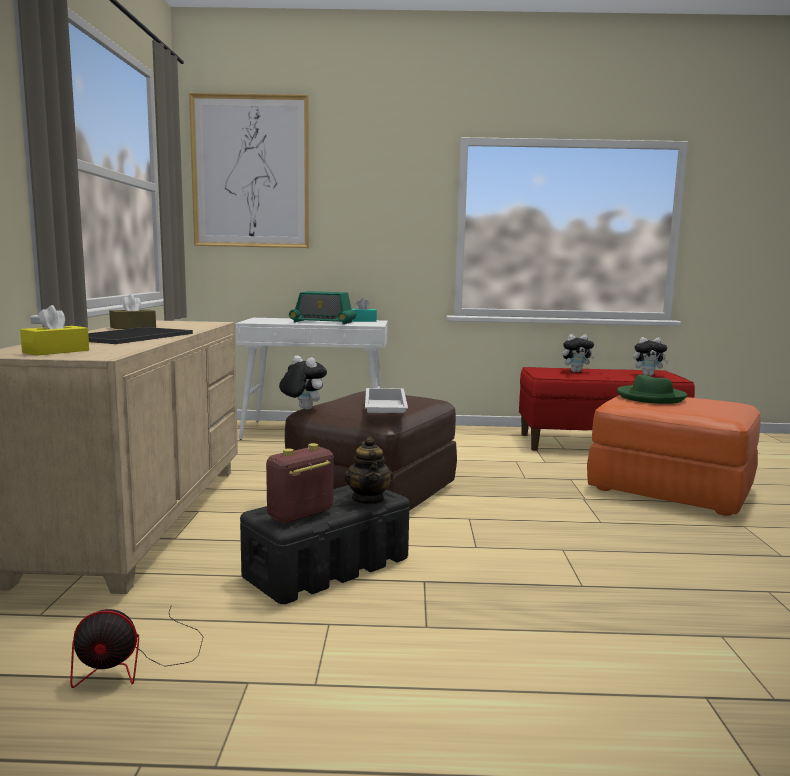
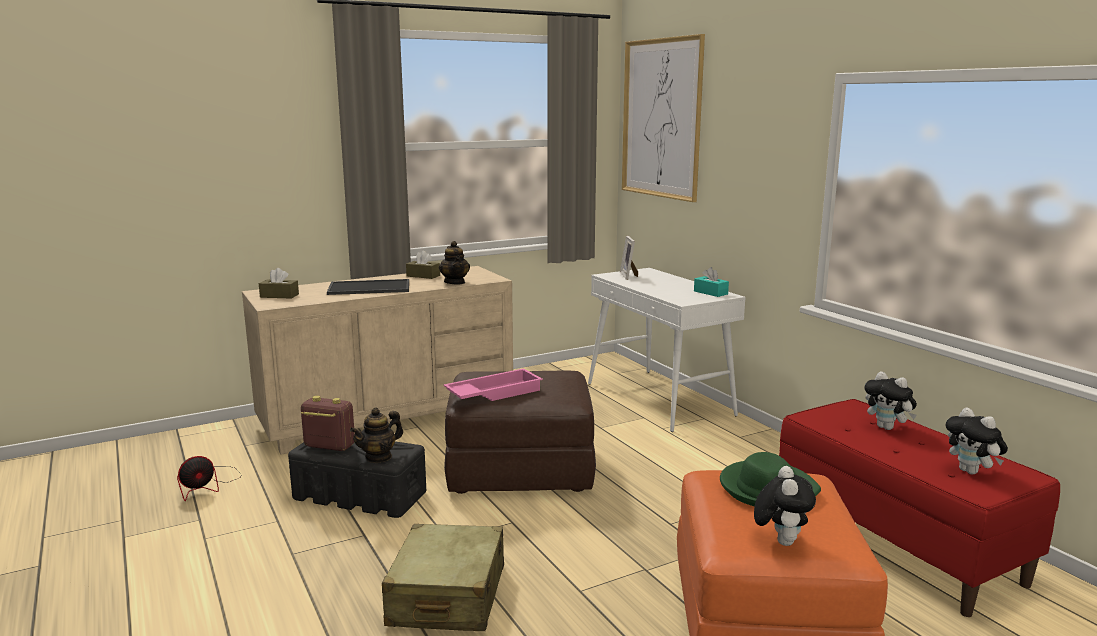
camera: 60 degrees right, 5 degrees up
(56, 351) = (279, 296): yellow tissue box -> brown tissue box
(136, 662) = (207, 485): fan -> fan turned 90 degrees counterclockwise
(195, 326) = (455, 282): none -> teapot
(268, 321) = (629, 276): none -> picture frame
(302, 409) = (467, 371): plush toy -> plush toy (780, 540)
(322, 322) = (662, 287): radio -> none
(383, 410) = (494, 392): white tray -> pink tray
(578, 567) = (447, 596): none -> beige suitcase

